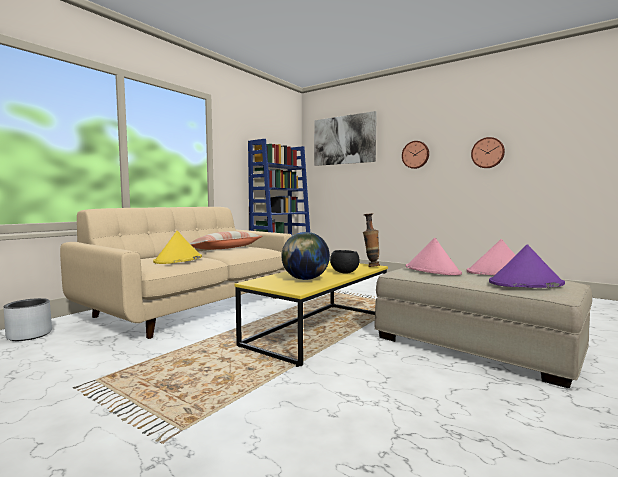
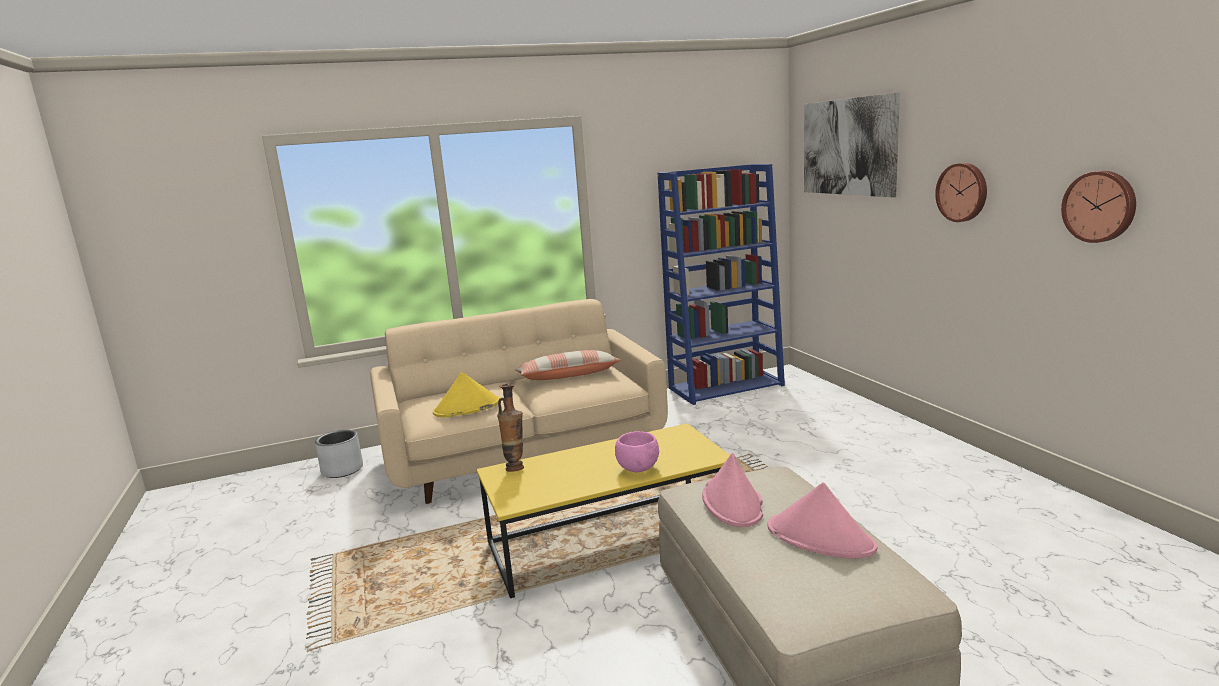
camera: 35 degrees right, 10 degrees up
(305, 279) = (561, 477): globe -> none
(344, 273) = (638, 469): black bowl -> pink bowl
(371, 266) = (708, 455): vase -> vase (515, 467)
(525, 283) = (792, 581): purple hat -> none

